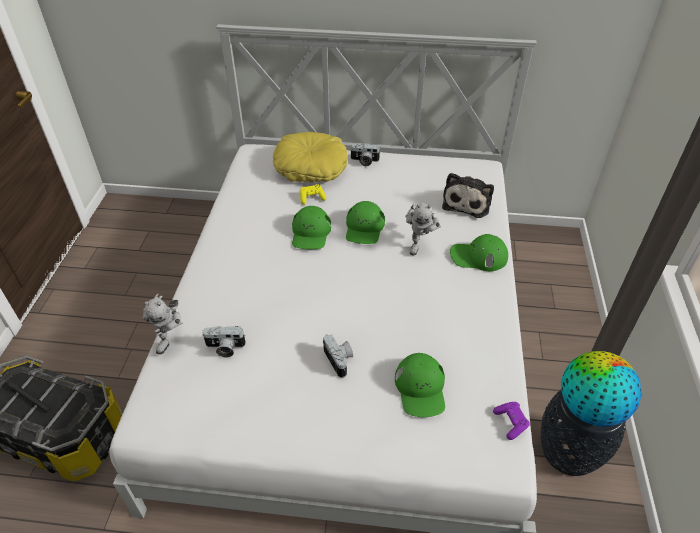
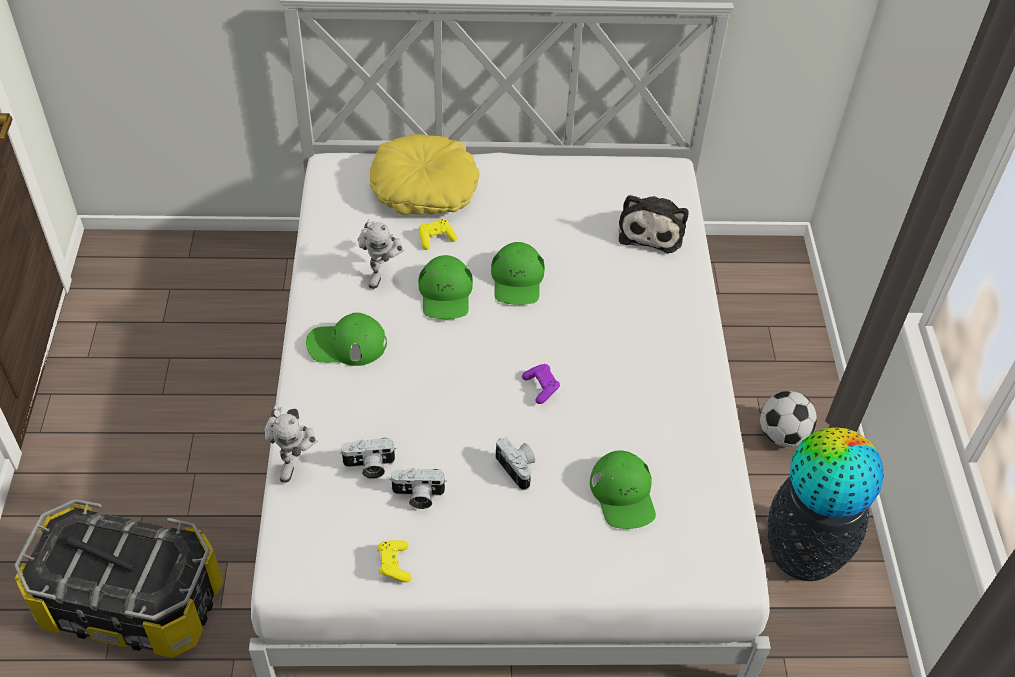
camera: 10 degrees left, 5 degrees up
(225, 427) = (394, 565): none -> yellow game controller
(364, 161) = (499, 173): camera -> camera (418, 496)
(419, 244) = (595, 299): toy robot -> toy robot (382, 272)
(478, 256) = (674, 310): green cap -> green cap (346, 344)
(511, 423) = (734, 525): purple game controller -> purple game controller (541, 387)
(556, 360) = (782, 434): none -> football

